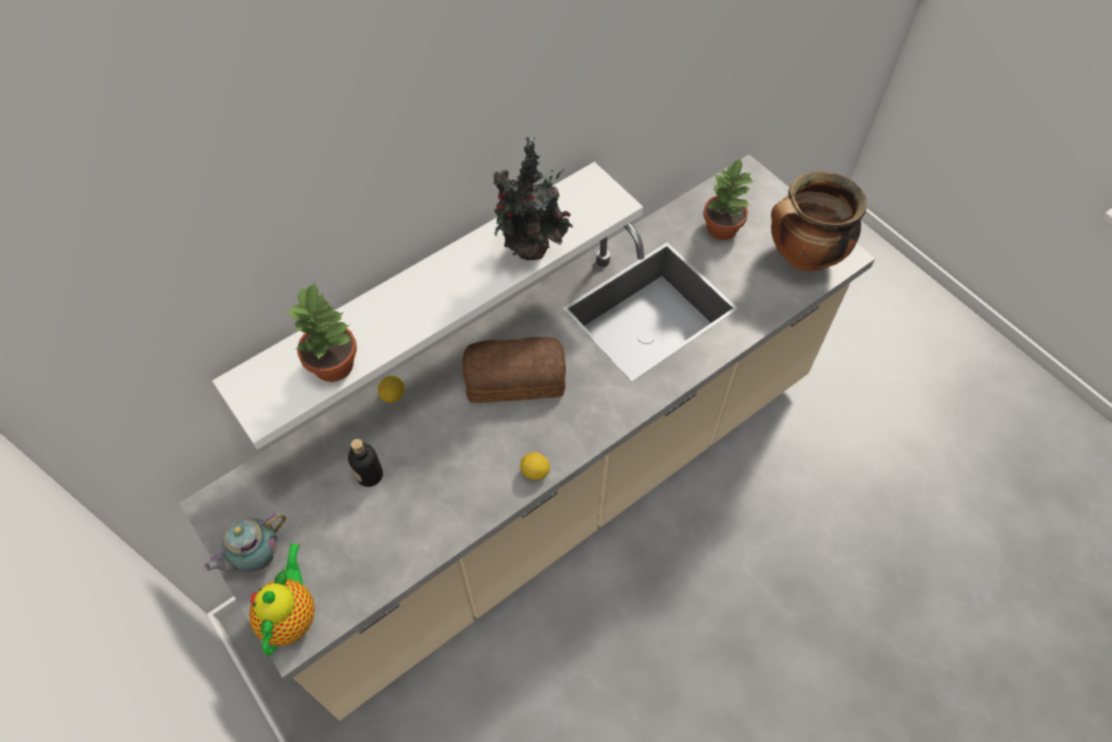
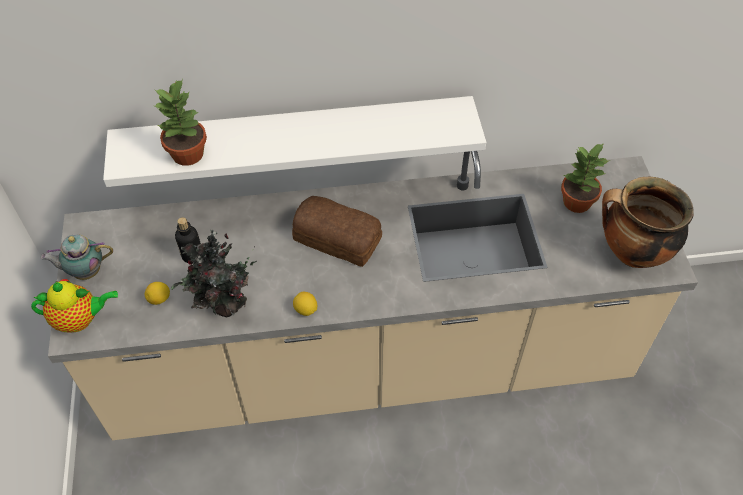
camera: 30 degrees right, 5 degrees down
(291, 615) = (80, 320): teapot -> teapot turned 45 degrees clockwise
(393, 395) = (245, 210): lemon -> lemon (159, 299)
(530, 251) = (377, 138): potted plant -> potted plant (224, 308)

